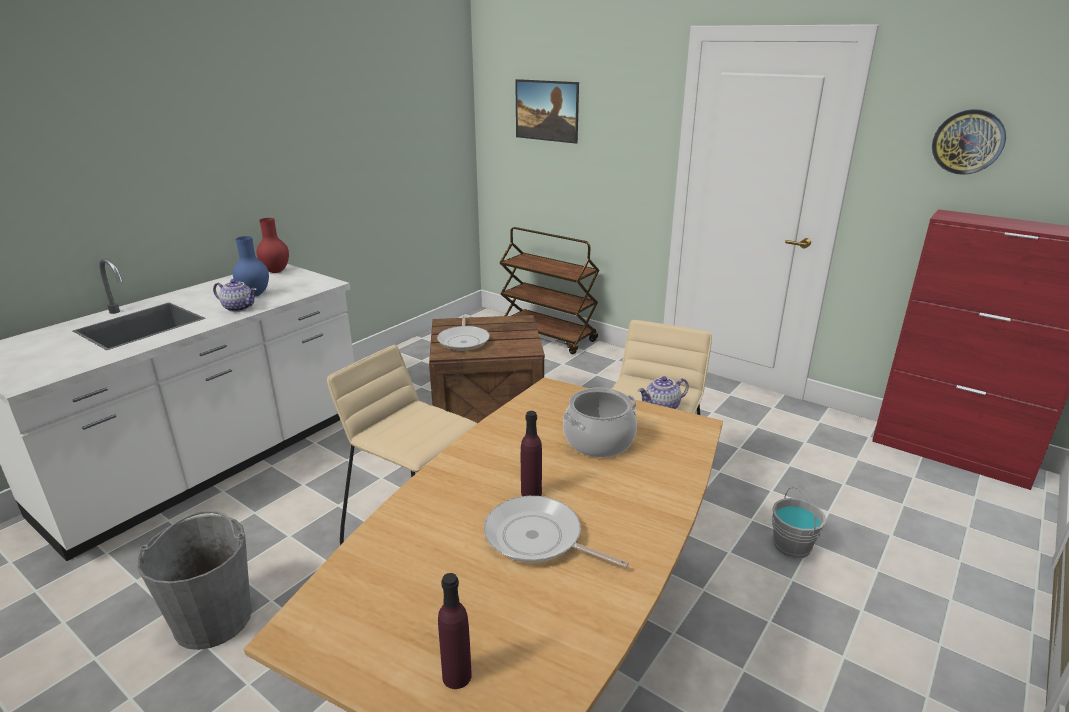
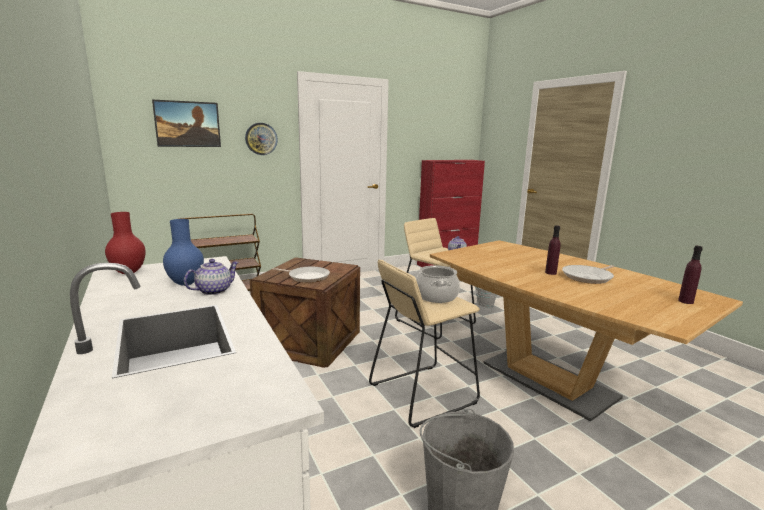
camera: 65 degrees left, 10 degrees down
(598, 440) = (506, 256): cooking pot -> cooking pot (436, 296)
(968, 142) = (426, 130): wall clock -> wall clock (261, 139)

